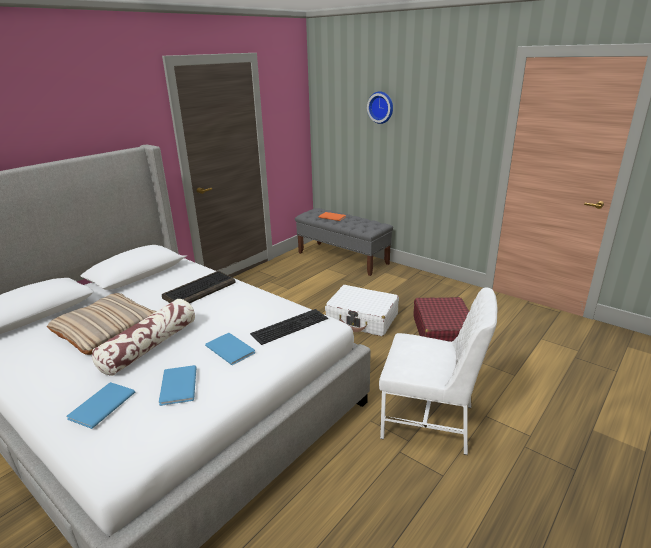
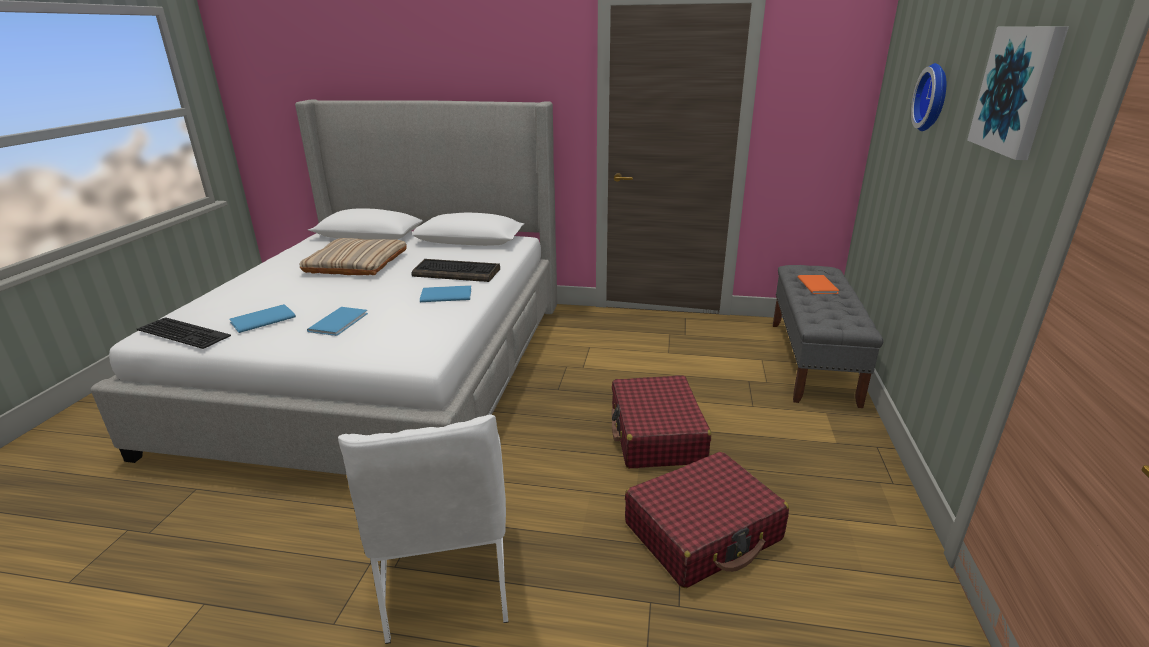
camera: 60 degrees right, 0 degrees up
(100, 406) = (226, 301): blue book -> blue book (445, 295)
(150, 346) = (331, 288): pillow -> none
(290, 325) = (406, 336): keyboard -> keyboard (186, 332)
(362, 319) = (656, 435): white suitcase -> red suitcase
(454, 100) = (1017, 90): none -> picture

